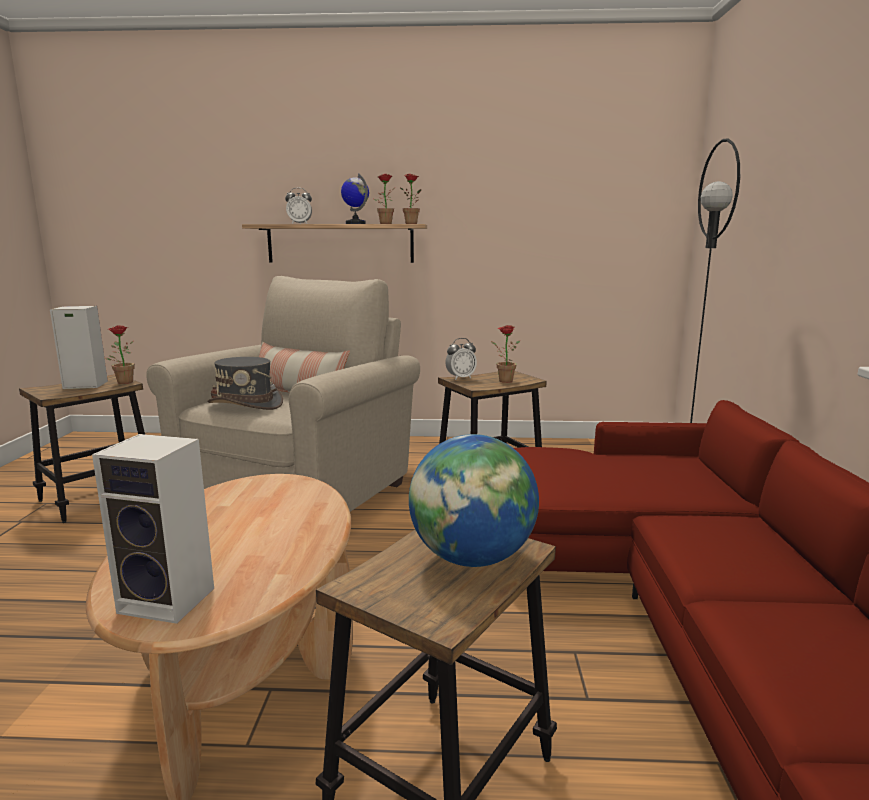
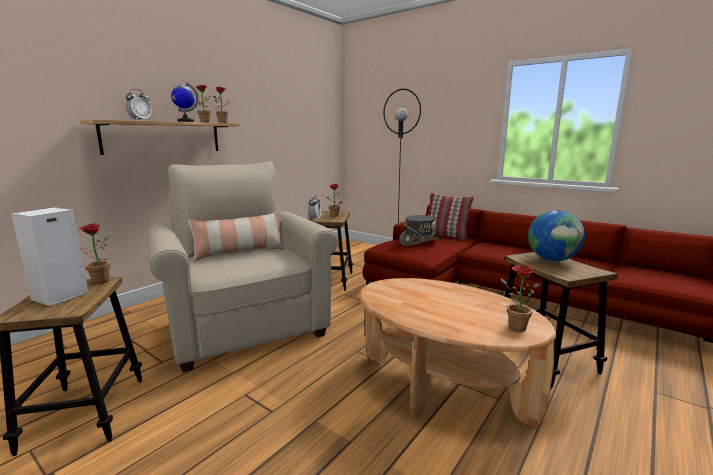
camera: 55 degrees left, 0 degrees up
(171, 600) = (513, 326): speaker -> potted plant
(246, 404) = (235, 265): grey hat -> grey hat (419, 241)
(701, 476) = (446, 235): none -> pillow

